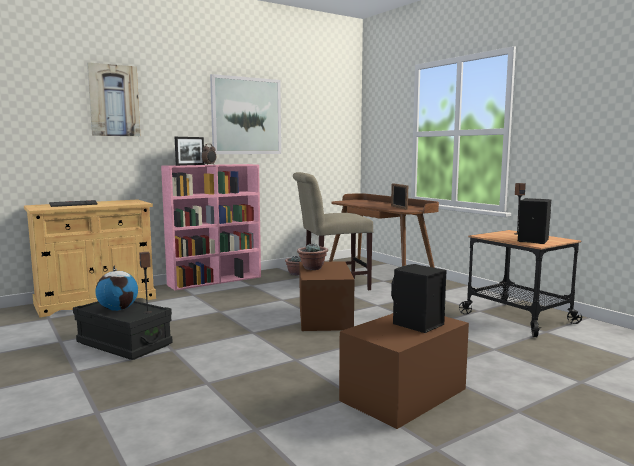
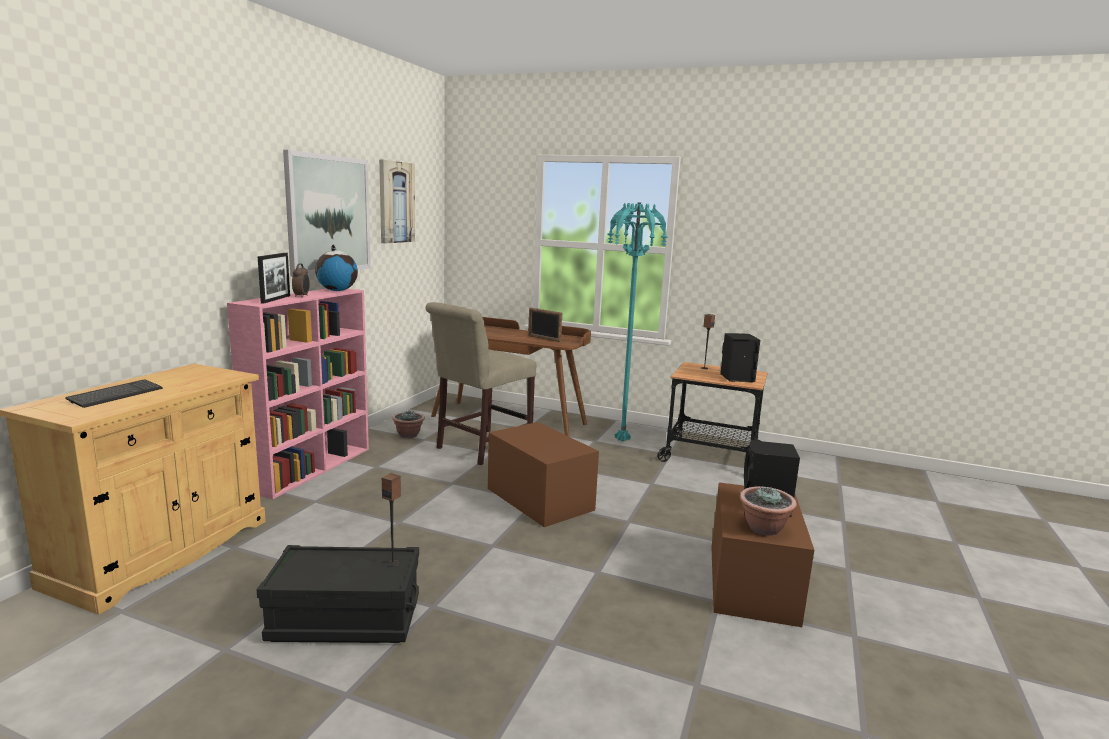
camera: 35 degrees left, 5 degrees up
(114, 100) = (147, 195): picture -> picture (396, 202)
(118, 309) = (336, 570): globe -> globe (337, 290)
(312, 268) = (524, 441): potted plant -> potted plant (764, 529)
(449, 297) = (621, 441): none -> turquoise floor lamp

